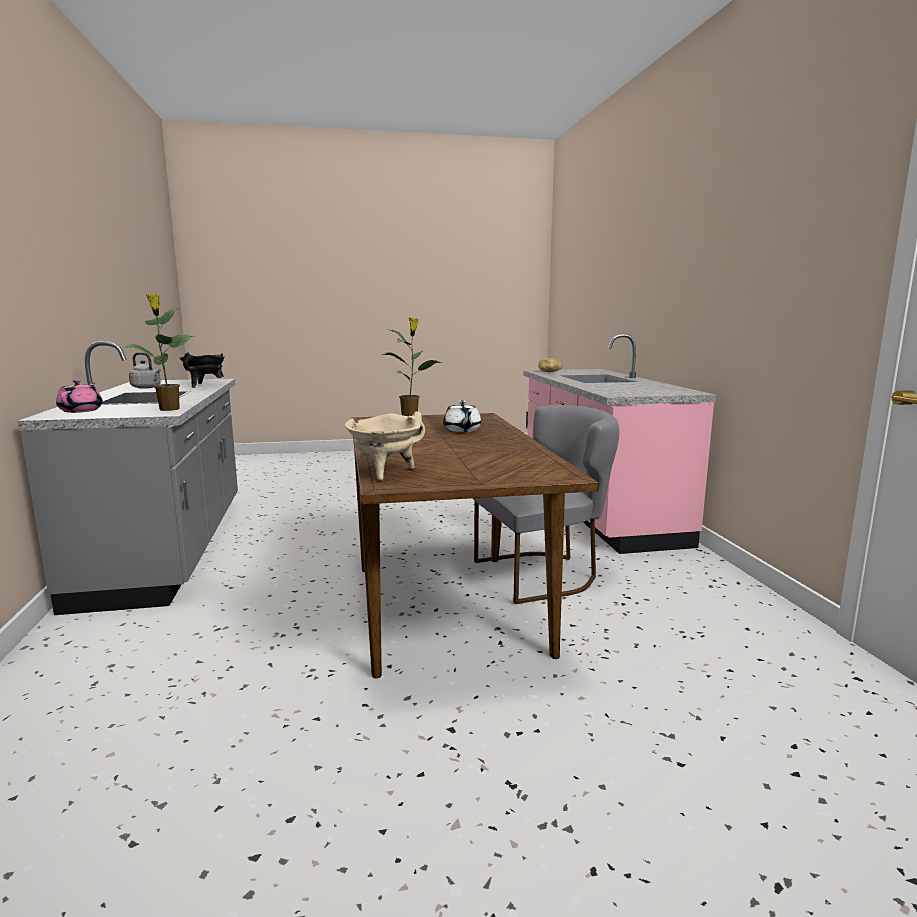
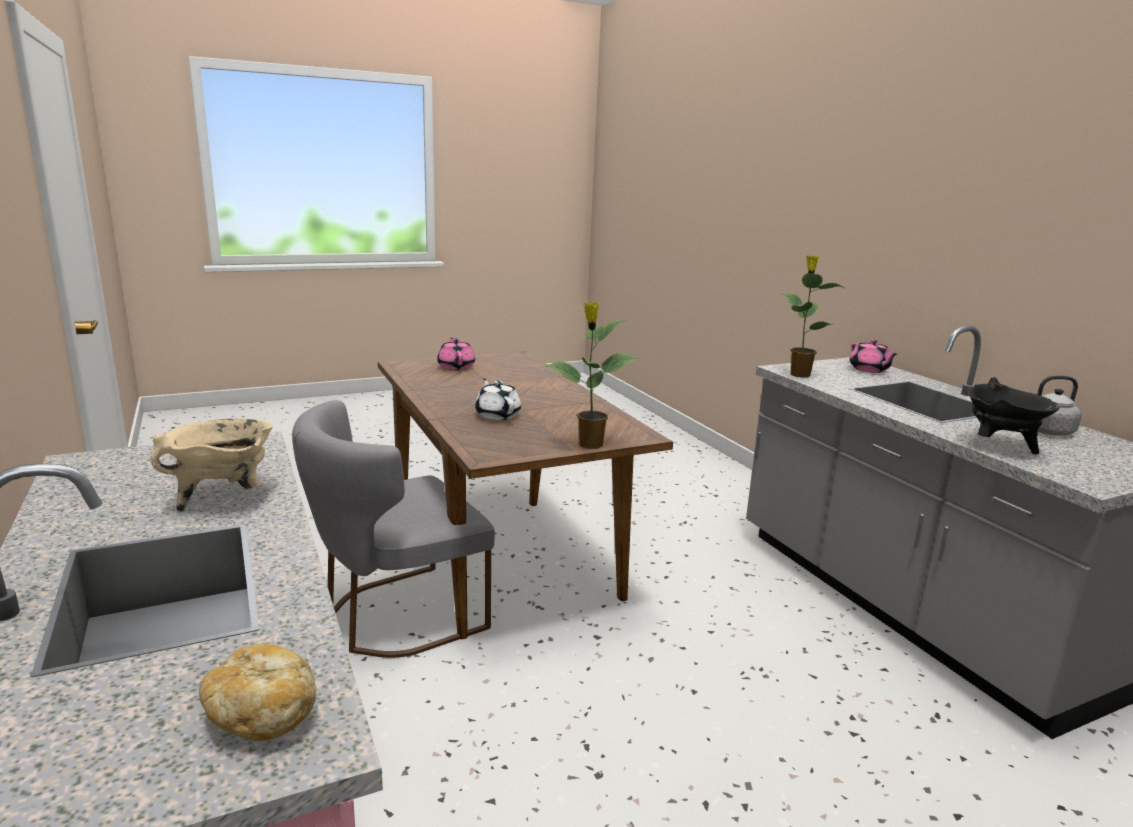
camera: 165 degrees right, 5 degrees up
(385, 473) = (526, 362): beige cooking pot -> beige cooking pot (224, 498)
(486, 470) = (456, 367): none -> pink teapot

